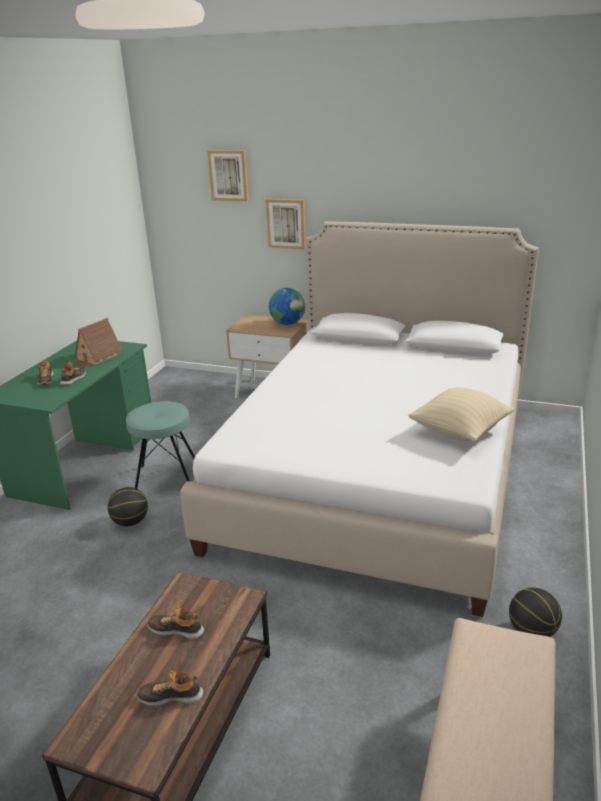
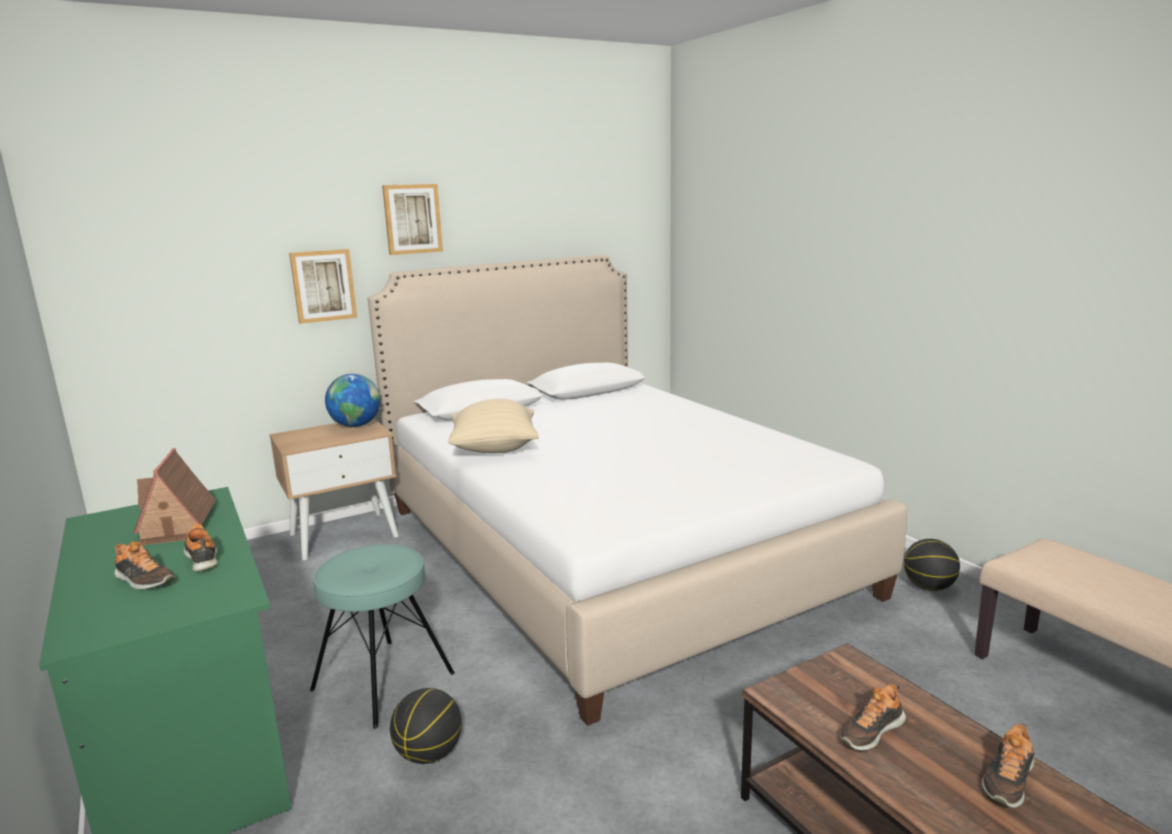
camera: 50 degrees left, 10 degrees down
(229, 175) = (219, 222): picture -> picture (412, 219)
(459, 432) = (748, 437): beige pillow -> beige pillow (494, 449)

